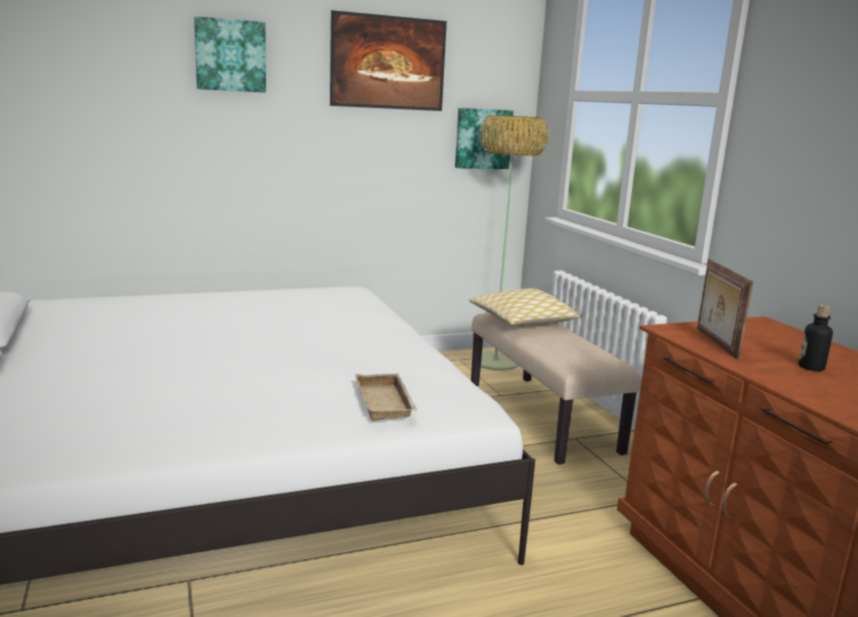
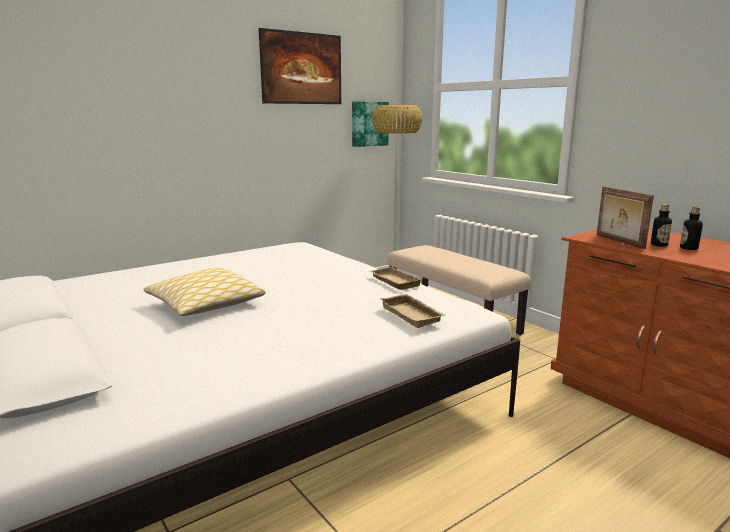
camera: 15 degrees left, 0 degrees up
(230, 55) = (184, 65): picture -> none
(413, 355) = (393, 282): none -> beige tray
(522, 321) = (428, 252): pillow -> pillow (205, 305)
(771, 356) = (659, 245): none -> bottle

